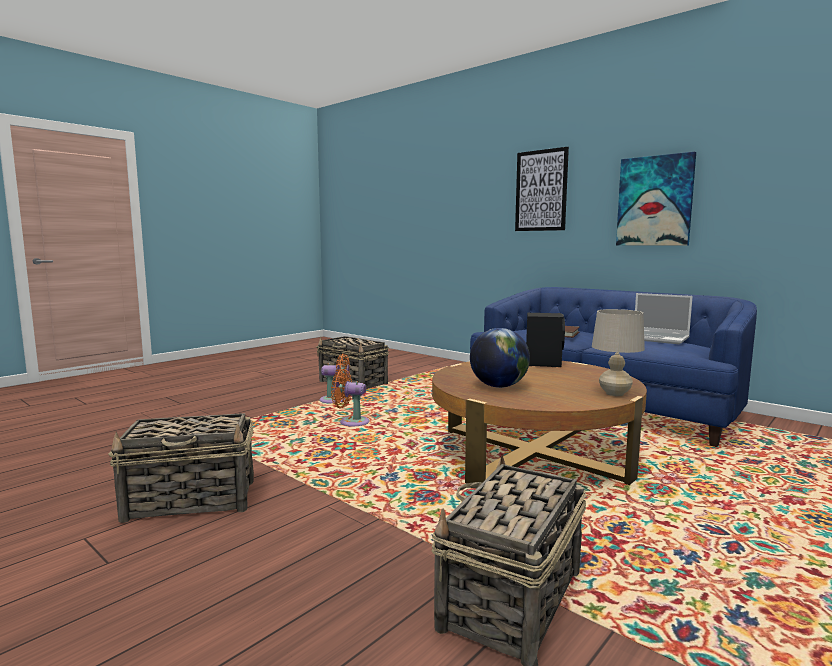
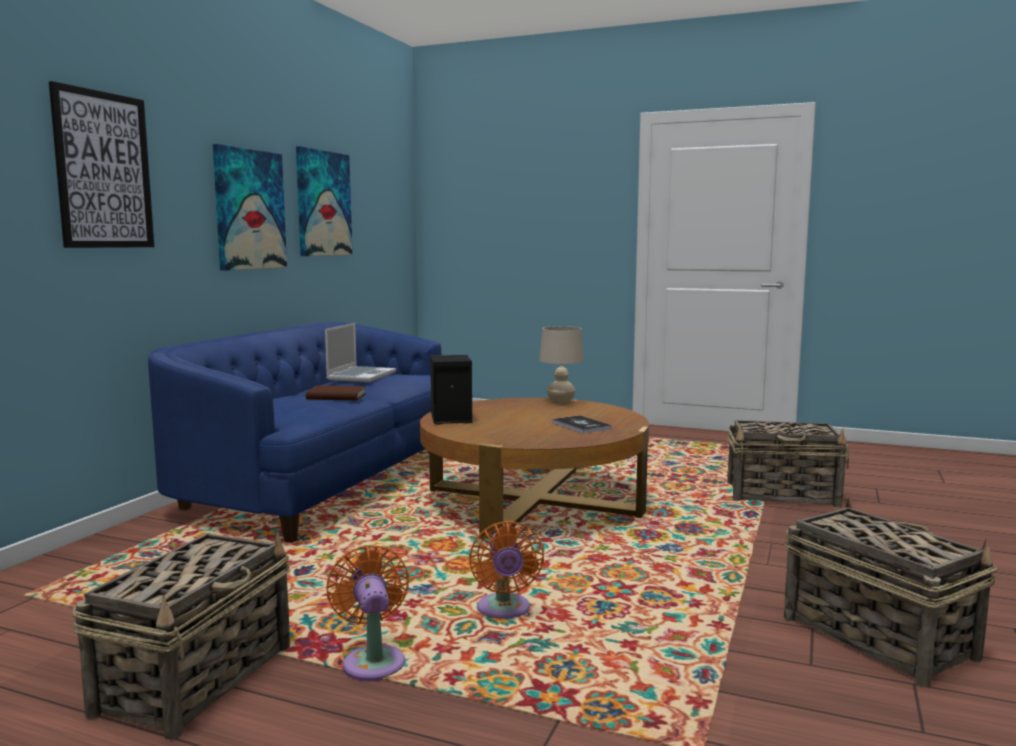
camera: 110 degrees left, 0 degrees up
(498, 386) = (581, 426): globe -> book
(766, 185) = (323, 203): none -> picture

